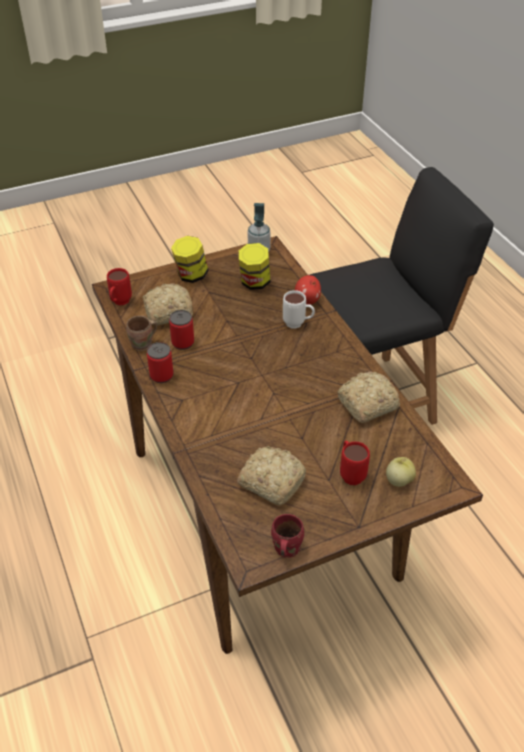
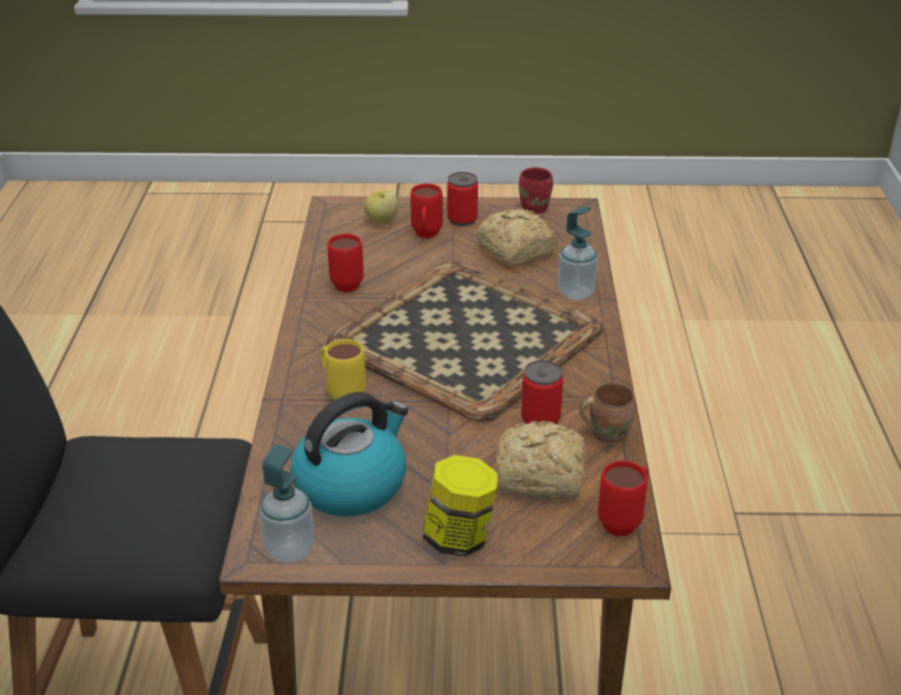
camera: 155 degrees left, 10 degrees down
(161, 375) = (595, 383): can -> can (462, 219)
(204, 449) = (576, 293): none -> soap dispenser
(254, 283) = (351, 484): jar -> kettle
(257, 384) = (465, 336): none -> tray
(298, 324) = (341, 394): white mug -> yellow mug
(307, 300) = (291, 426): apple -> none
(365, 404) = (347, 282): bread -> red mug

